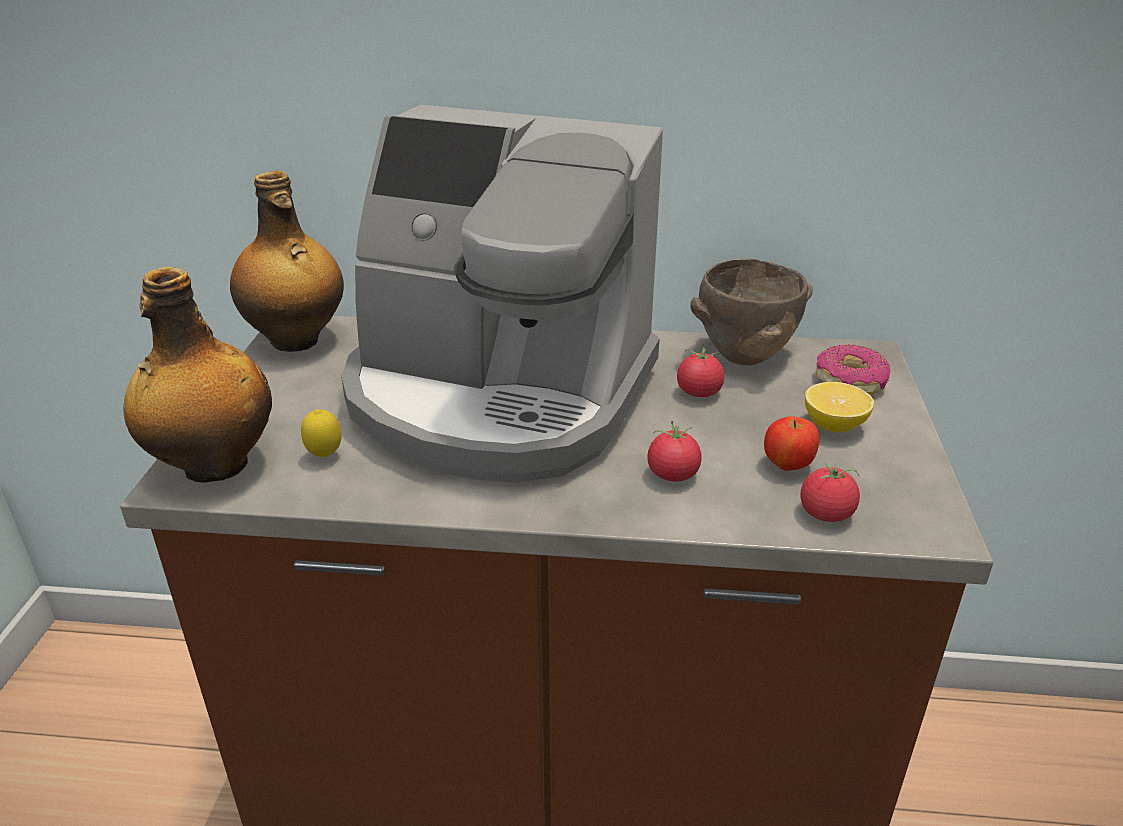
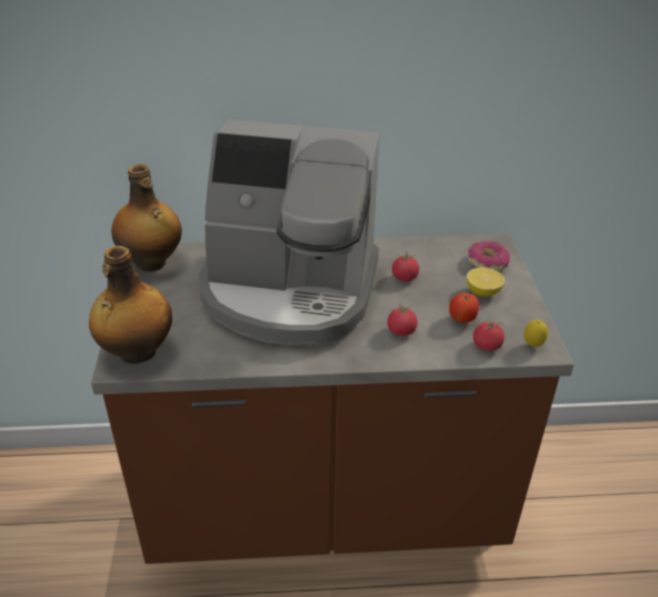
camera: 10 degrees left, 5 degrees up
(325, 456) = (200, 340): lemon -> lemon (532, 345)
(743, 357) = (425, 252): brown bowl -> none

